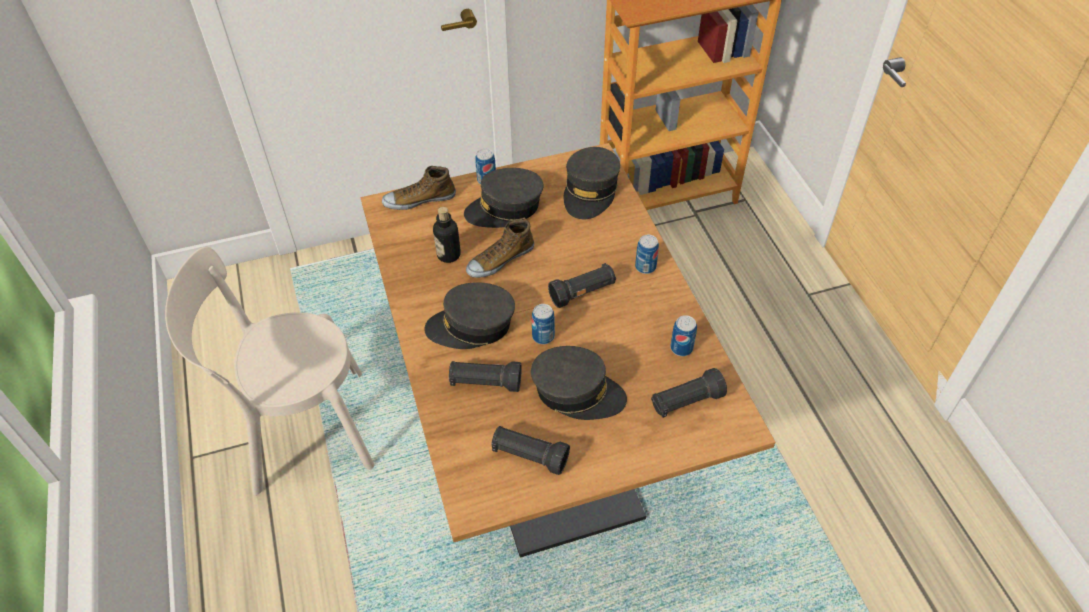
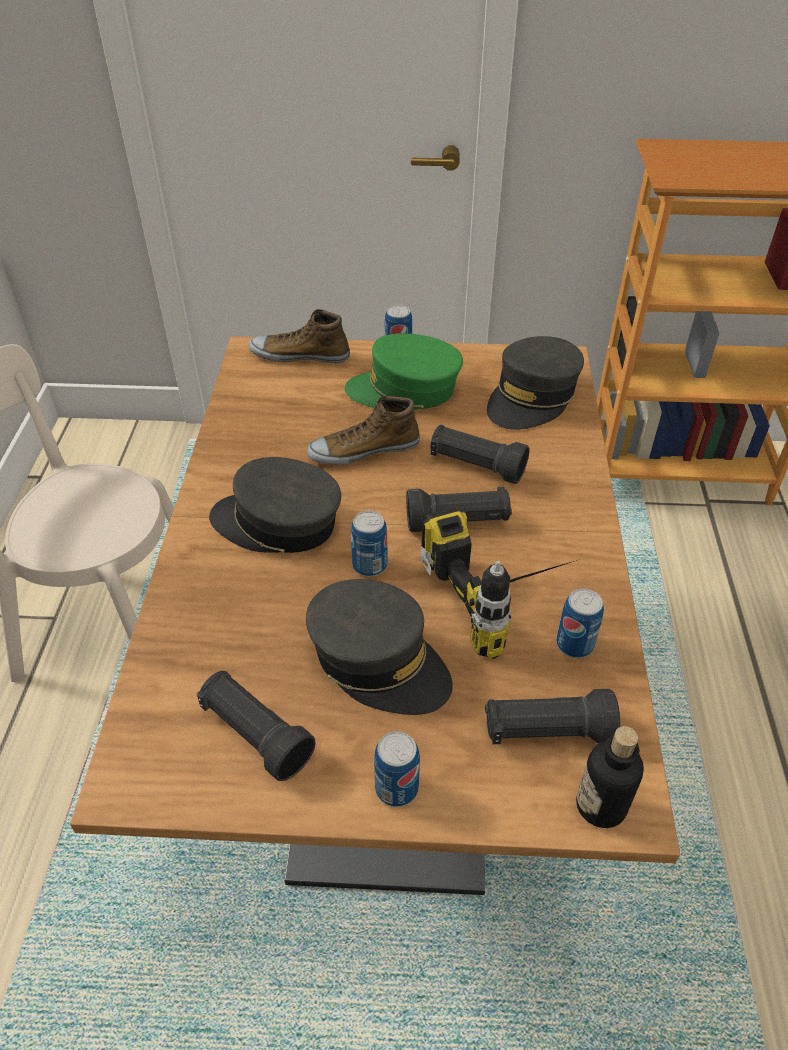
camera: 20 degrees right, 5 degrees down
(448, 255) = (299, 426): bottle -> bottle (601, 805)
(485, 383) = (252, 605): black flashlight -> black flashlight (476, 466)
(505, 208) = (404, 390): grey cap -> green cap
(633, 330) = (508, 596): none -> power drill
(645, 267) = (568, 512): can -> can (396, 788)

